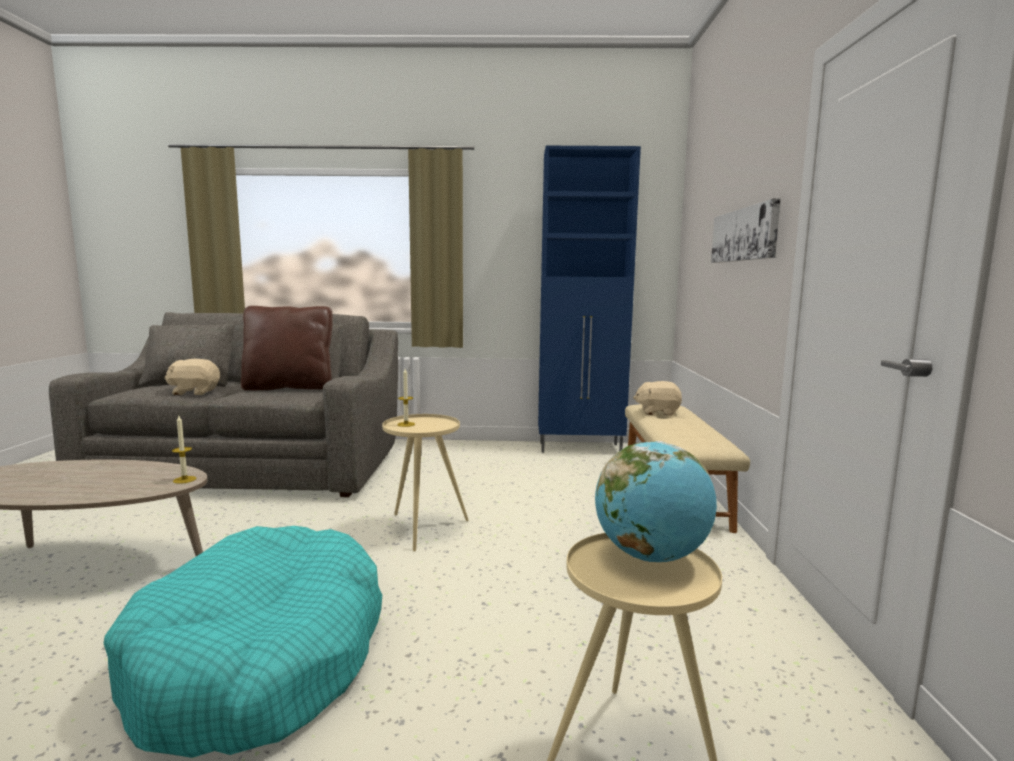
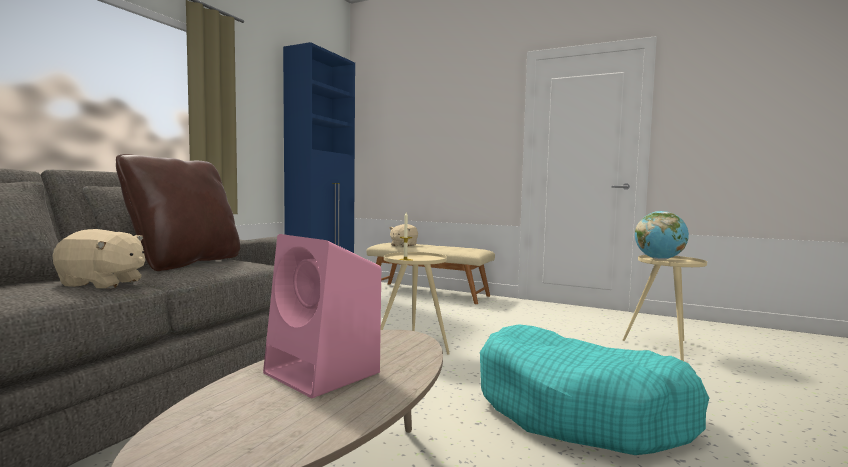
camera: 65 degrees left, 5 degrees down
(89, 476) = (324, 373): none -> pink speaker
(184, 480) = (399, 335): candle -> none
(194, 392) = (103, 284): beige plush toy -> beige plush toy turned 105 degrees counterclockwise
(744, 235) = (461, 133): picture -> none

